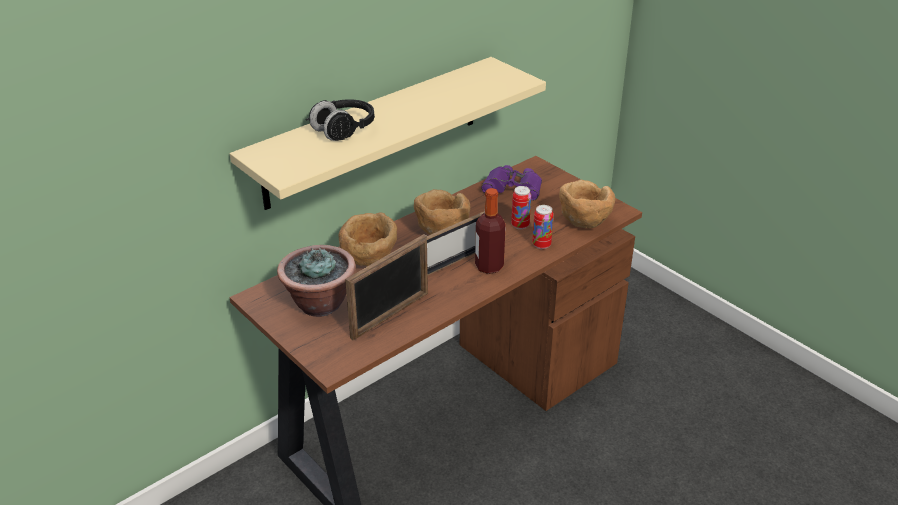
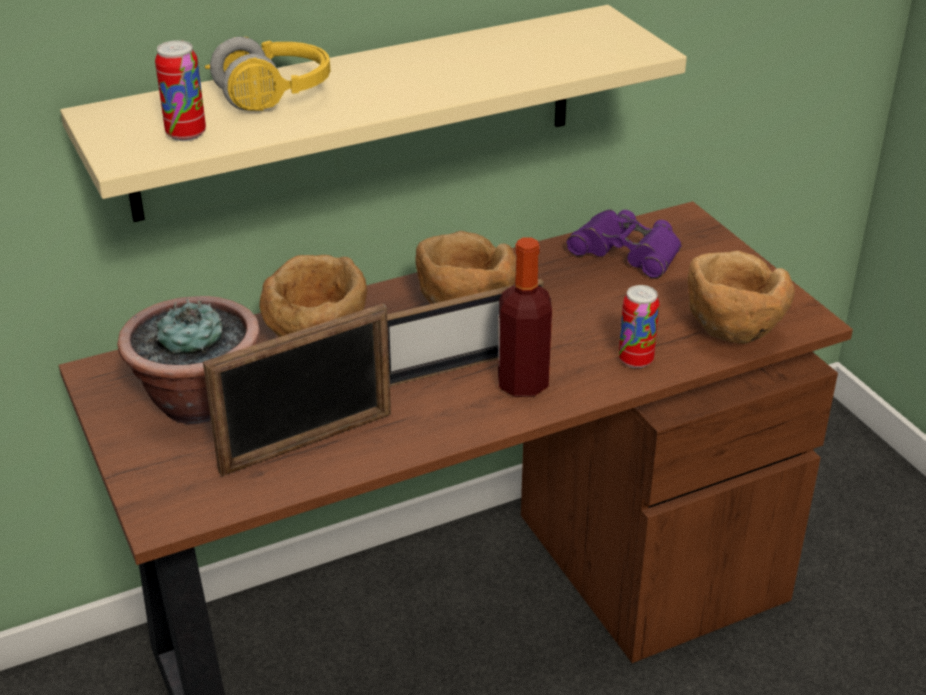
camera: 15 degrees right, 0 degrees up
(343, 130) = (273, 96): black headphones -> yellow headphones
(520, 225) = (611, 319): can -> can (186, 134)

